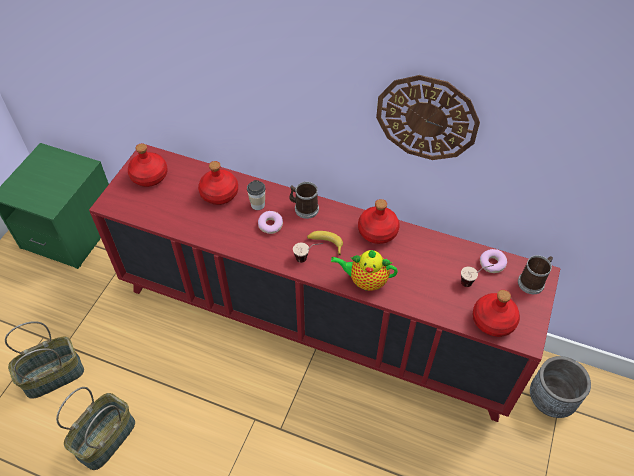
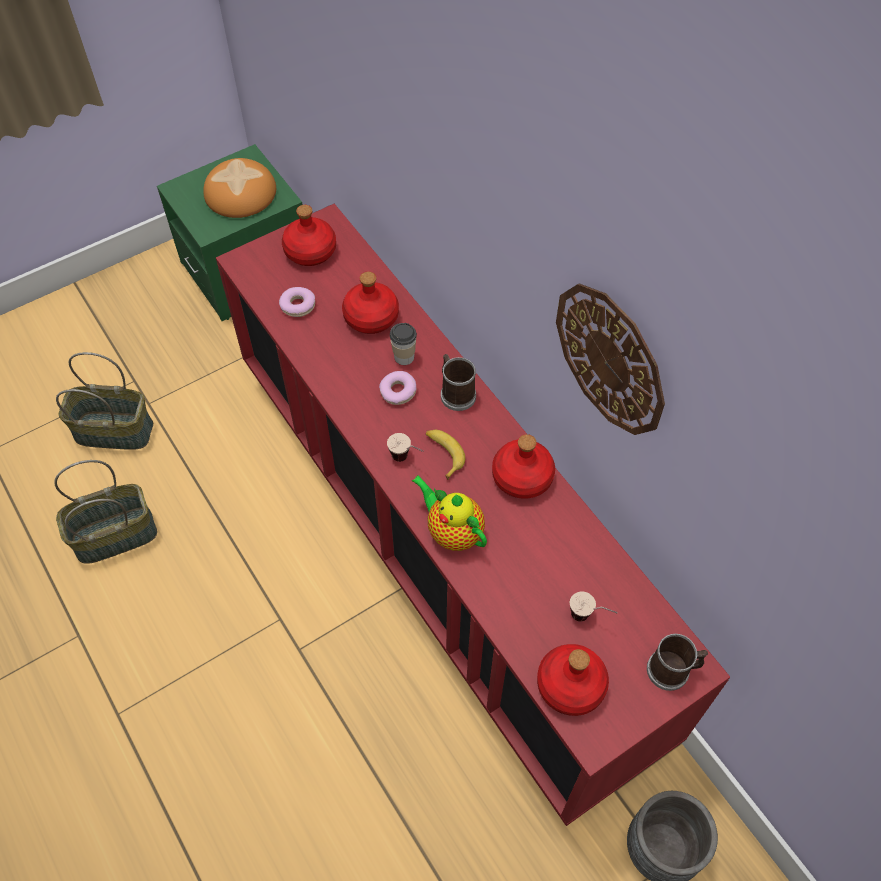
camera: 35 degrees right, 5 degrees up
(54, 175) = (240, 194): none -> bread
(492, 263) = (637, 611): donut -> donut (298, 306)

